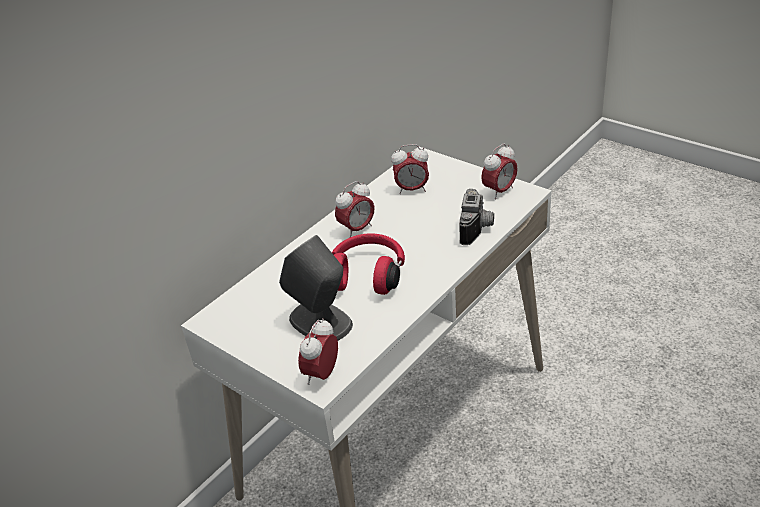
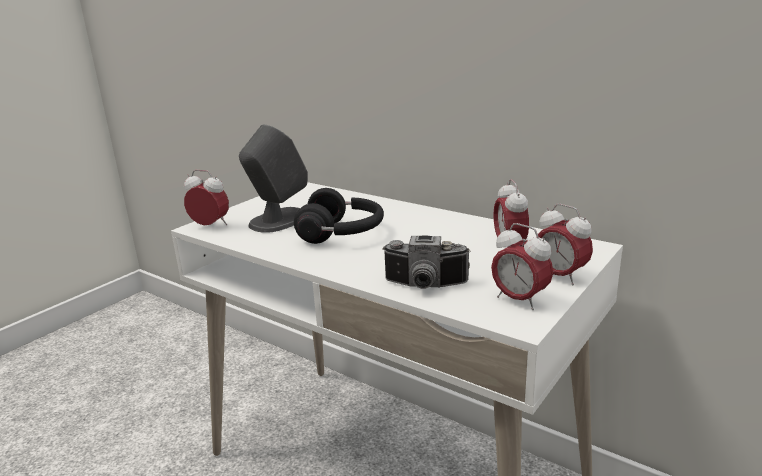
camera: 85 degrees right, 15 degrees down
(357, 229) = (423, 224): alarm clock -> alarm clock (560, 276)
(368, 274) = (343, 233): red headphones -> black headphones

